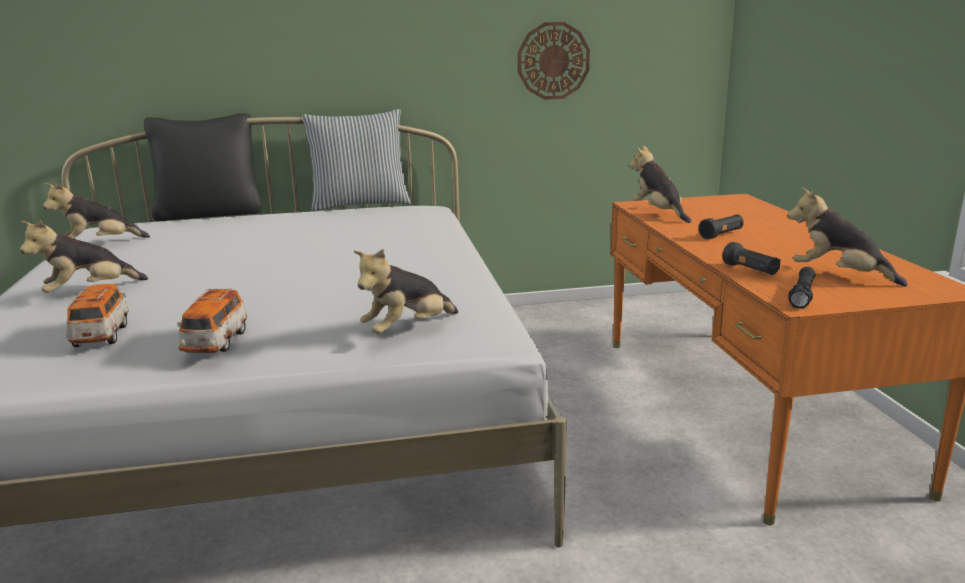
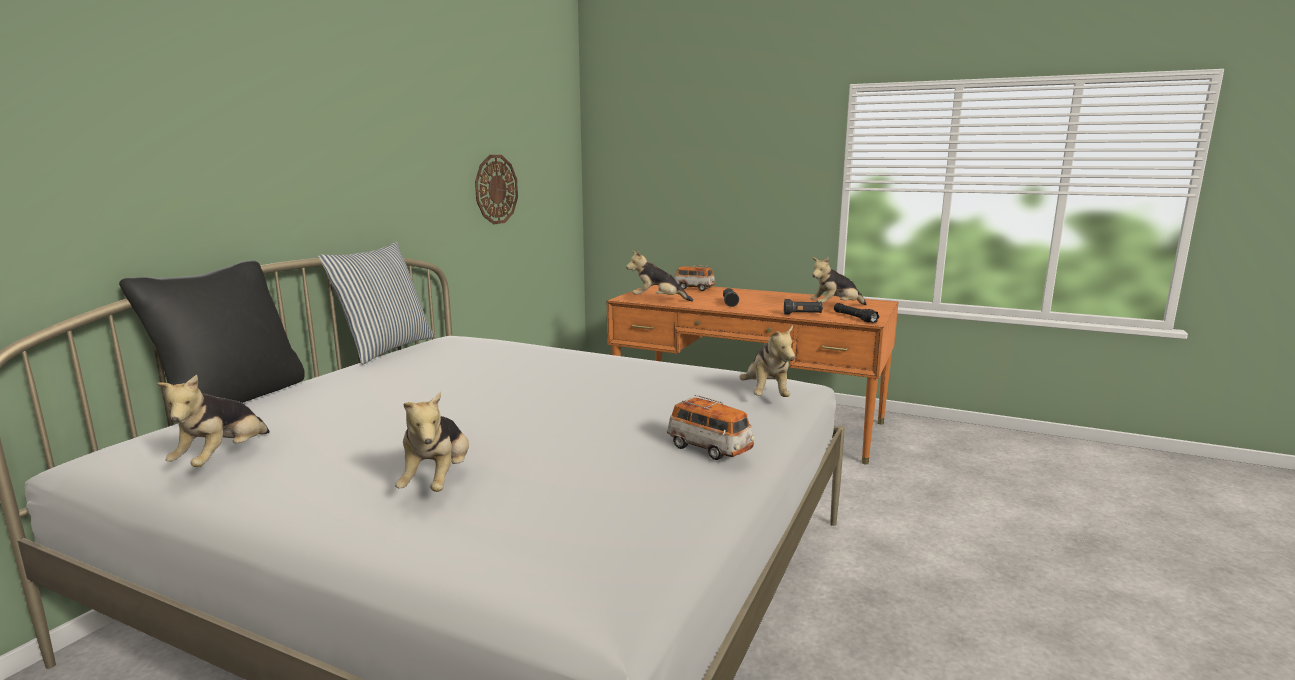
camera: 55 degrees left, 5 degrees down
(102, 335) = (611, 489): toy car -> toy car (694, 288)

